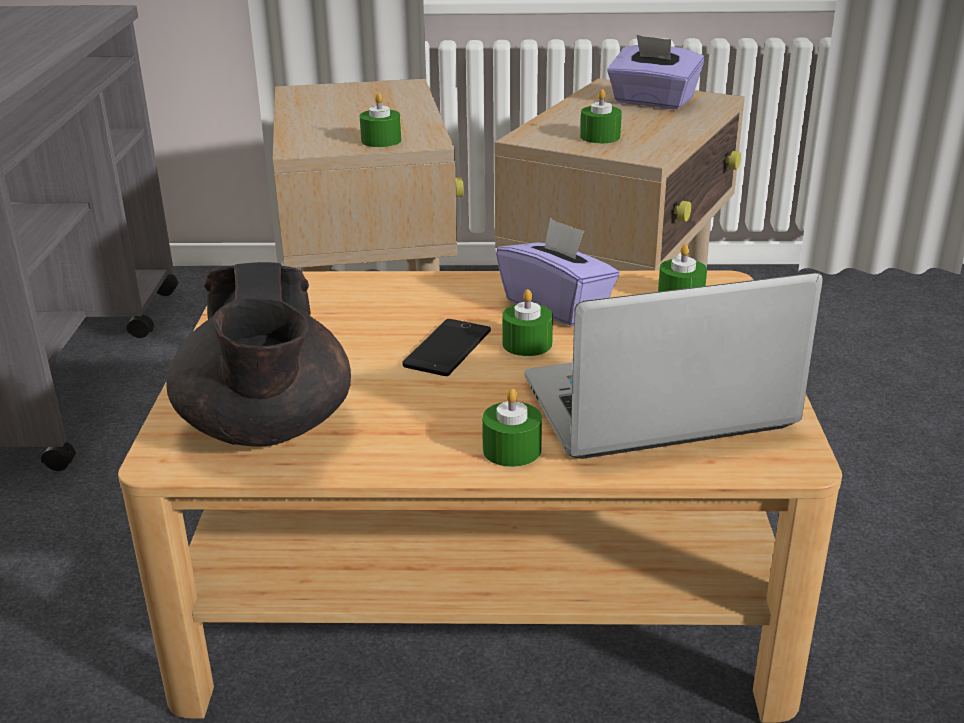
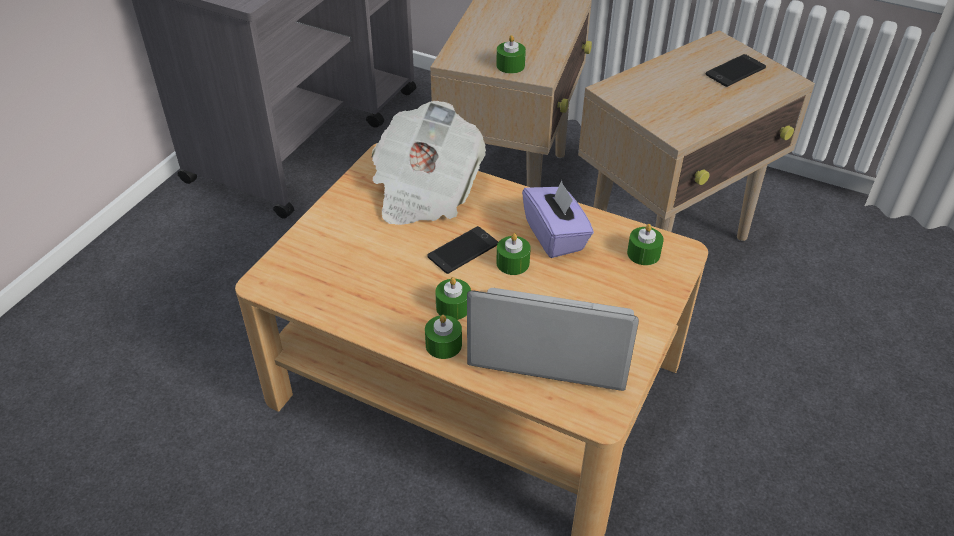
camera: 25 degrees right, 15 degrees up
(267, 430) = (324, 280): black teapot -> none
(338, 304) = (425, 190): none -> newspaper
(600, 137) = (662, 103): green candle -> green candle (453, 307)
(652, 102) = (735, 71): purple tissue box -> phone

